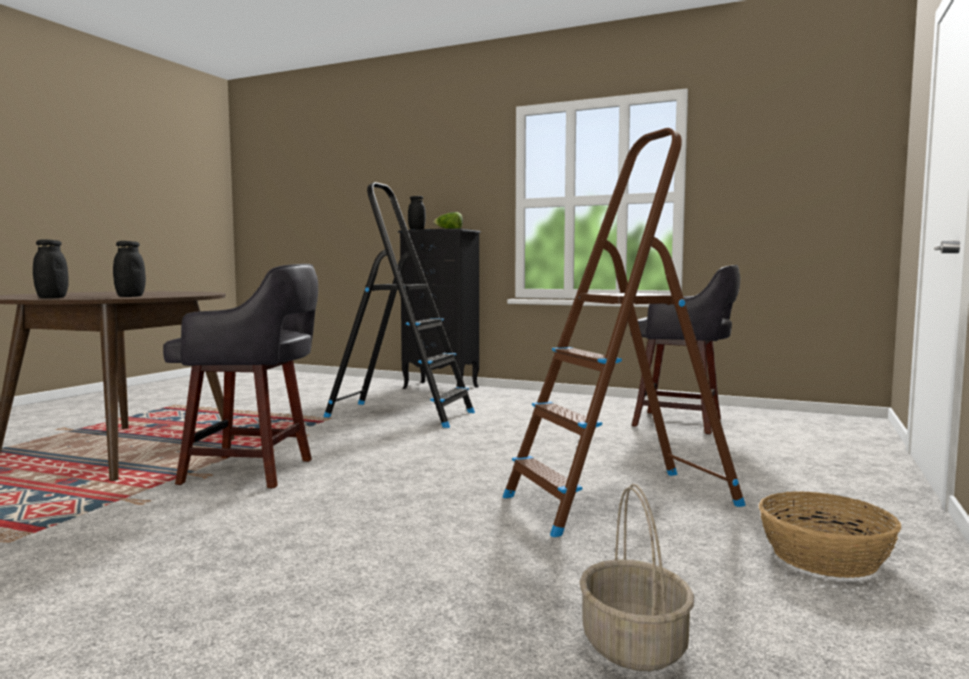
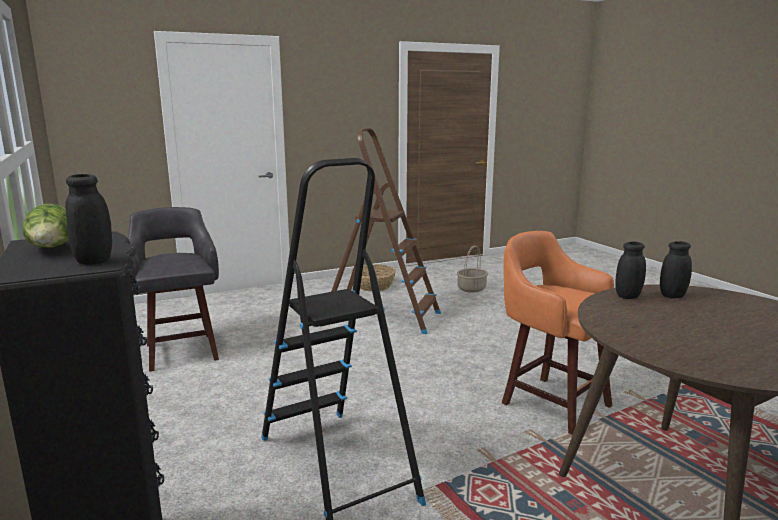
camera: 140 degrees left, 10 degrees up
(52, 298) = (746, 301): black jar -> black jar (628, 296)
(253, 472) = (552, 402): grey stool -> orange stool

